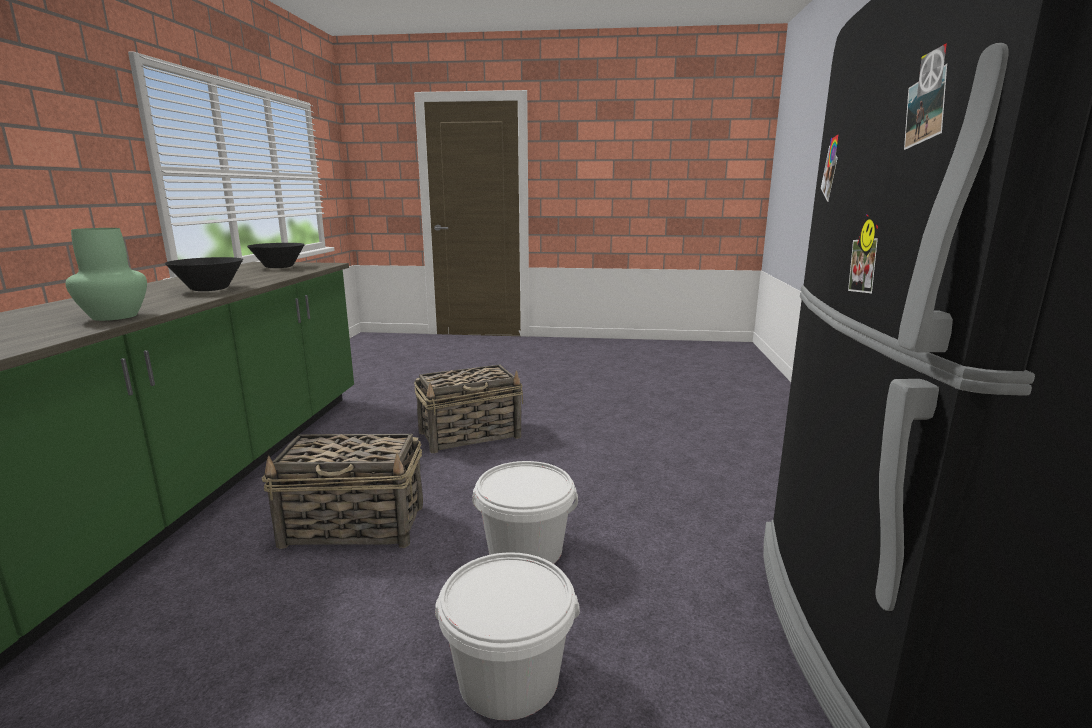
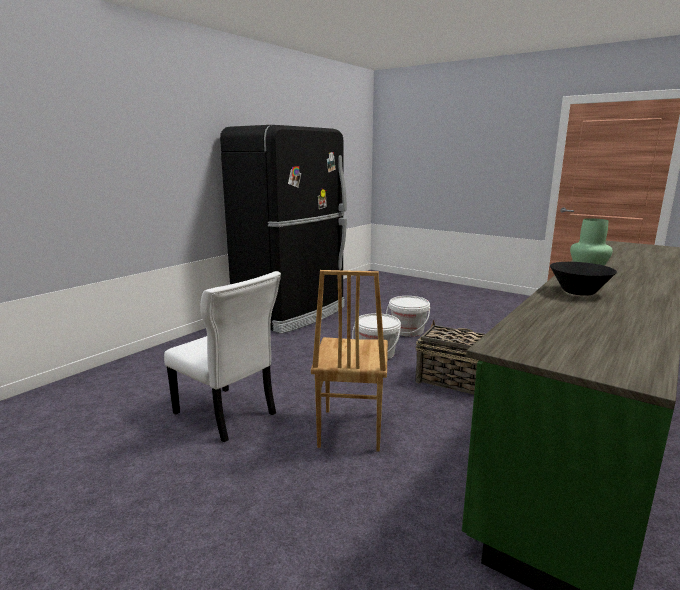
camera: 150 degrees left, 0 degrees up
(279, 267) = (571, 345): black bowl -> none
(471, 435) = (349, 430): basket -> brown chair
(599, 419) = (227, 415): none -> white chair

